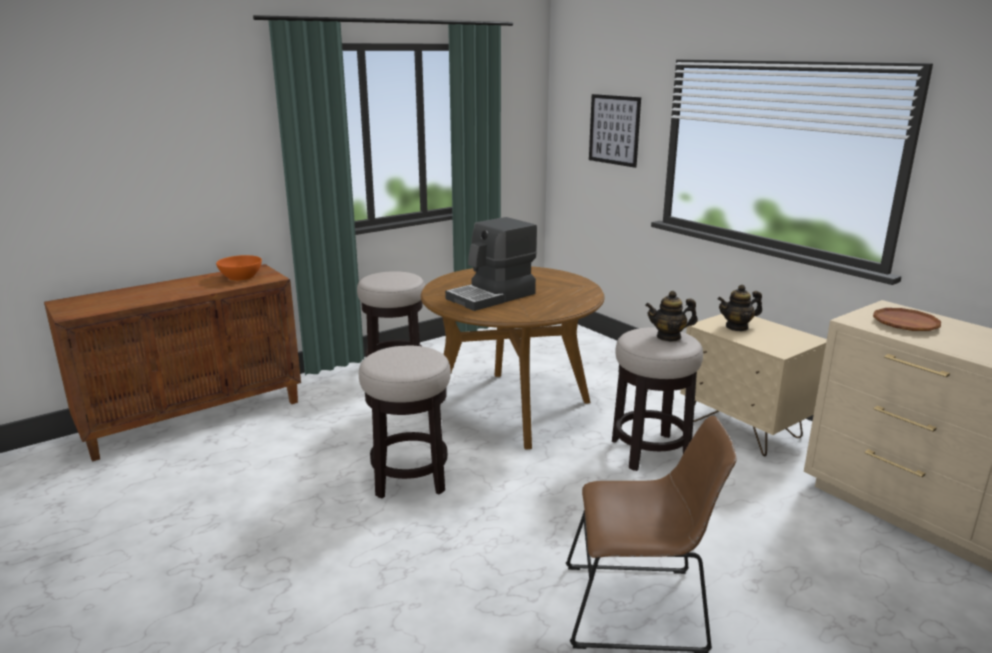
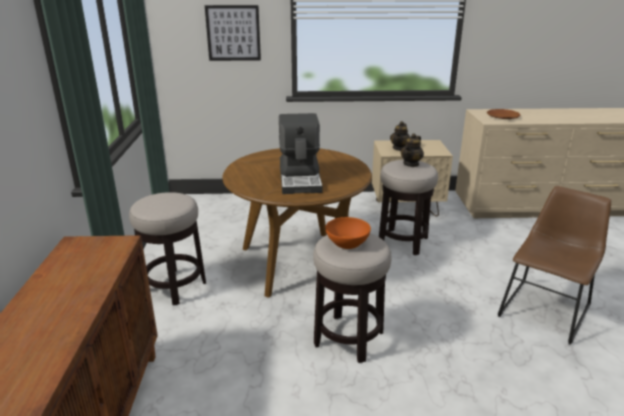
camera: 55 degrees left, 5 degrees up
(241, 277) = (86, 257): orange bowl -> orange bowl (347, 243)

